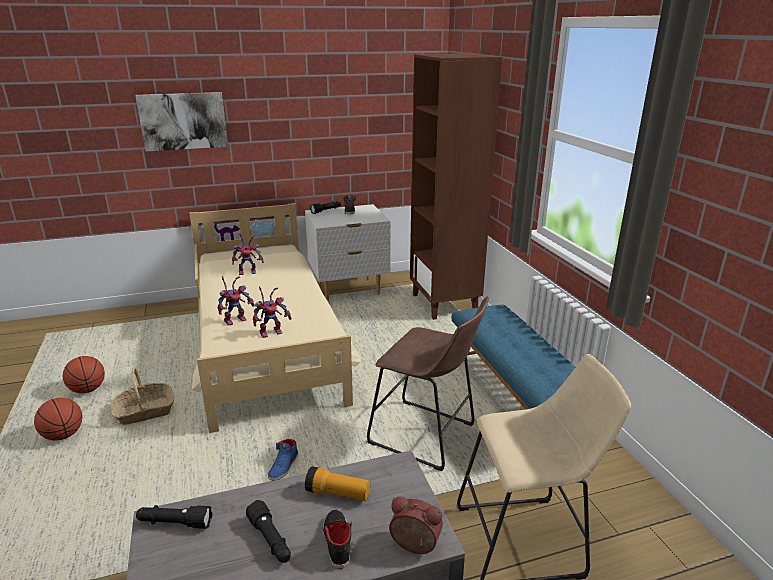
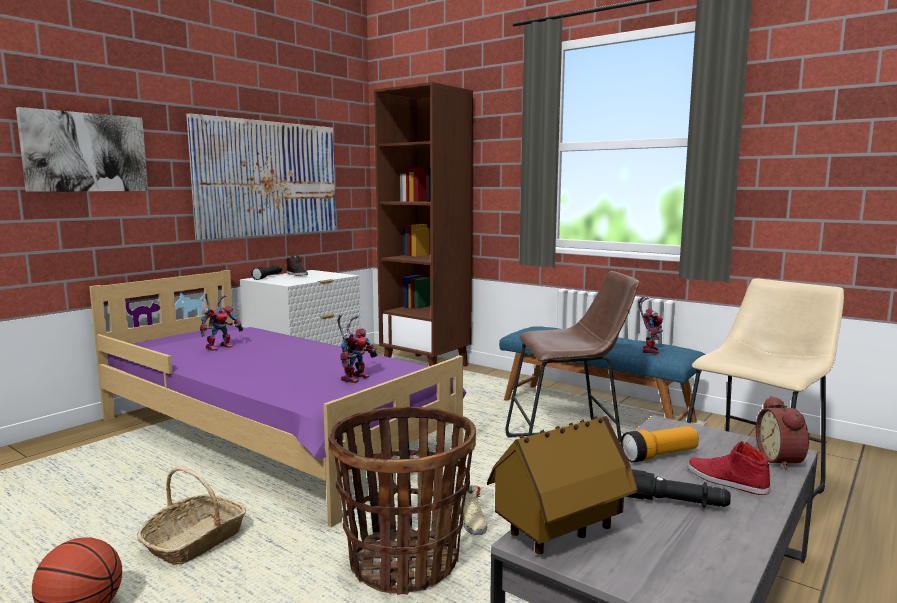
camera: 35 degrees left, 15 degrees down
(88, 390) = (45, 553): basketball -> none
(174, 523) = (560, 532): black flashlight -> toy house
(212, 478) = (404, 562): none -> basket
(236, 319) = (287, 379): toy robot -> toy robot (648, 350)
(266, 343) = (273, 436): beige bed -> purple bed
(284, 466) = (471, 521): blue shoe -> beige shoe
(333, 130) = (268, 178): none -> picture
(336, 541) = (726, 481): black shoe -> red shoe
(414, 546) = (782, 460): alarm clock -> alarm clock turned 75 degrees counterclockwise

